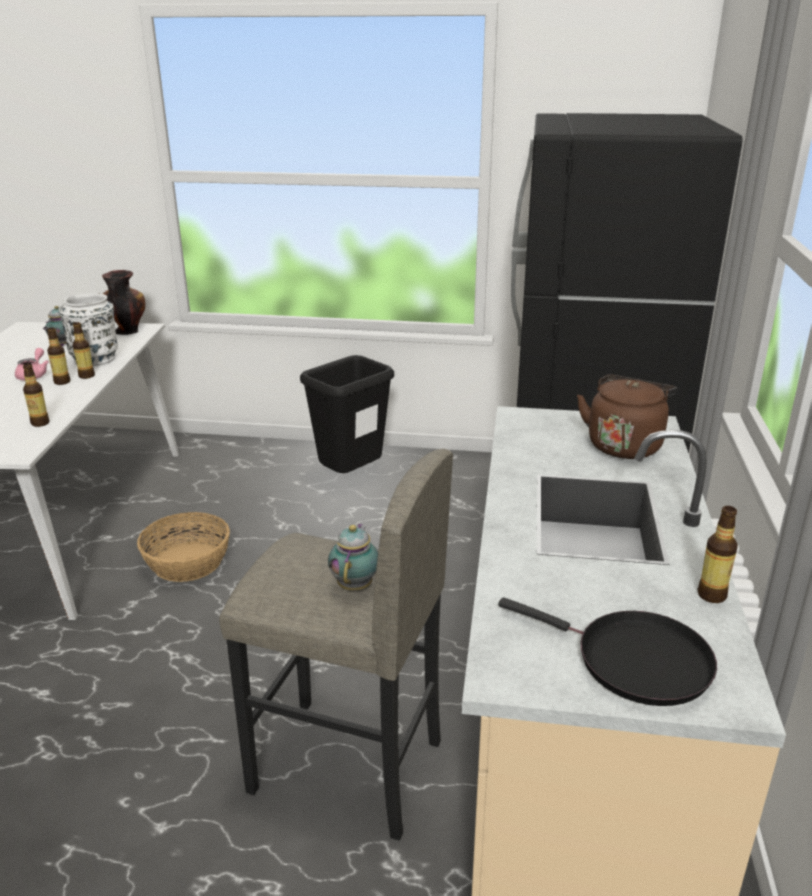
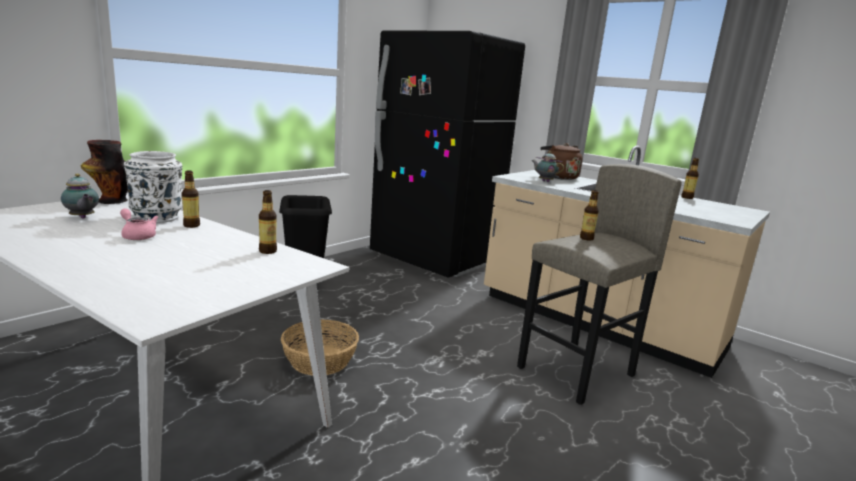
camera: 60 degrees left, 10 degrees down
(62, 382) = (184, 232): bottle -> bottle (586, 238)
(356, 585) = (614, 239): teapot -> teapot (544, 181)
(634, 661) = (728, 211): black frying pan -> none

